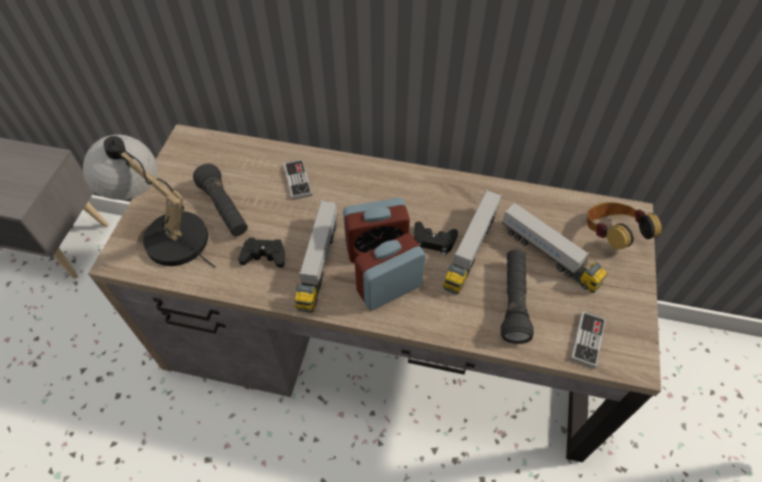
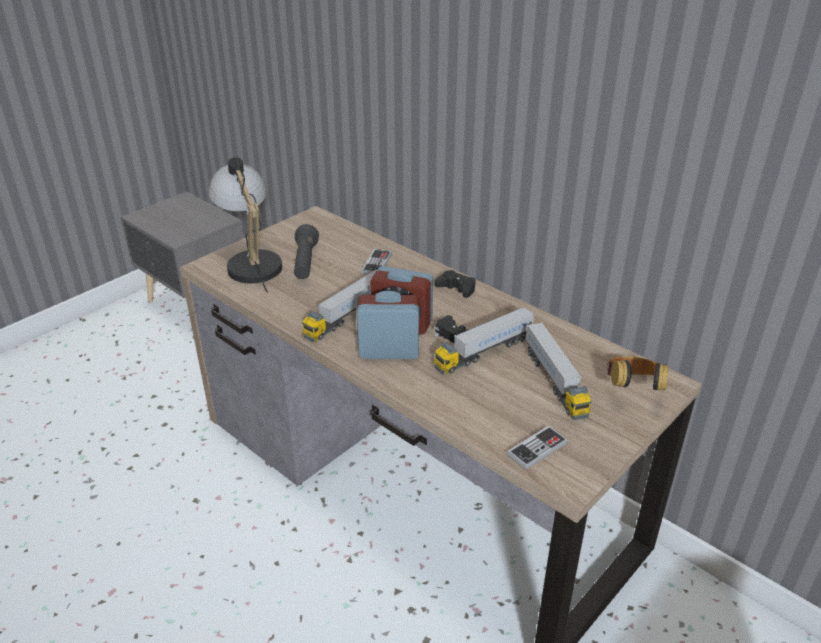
camera: 30 degrees right, 20 degrees down
(264, 256) = (309, 298): black game controller -> black game controller (456, 288)
(513, 301) = (490, 398): black flashlight -> none

